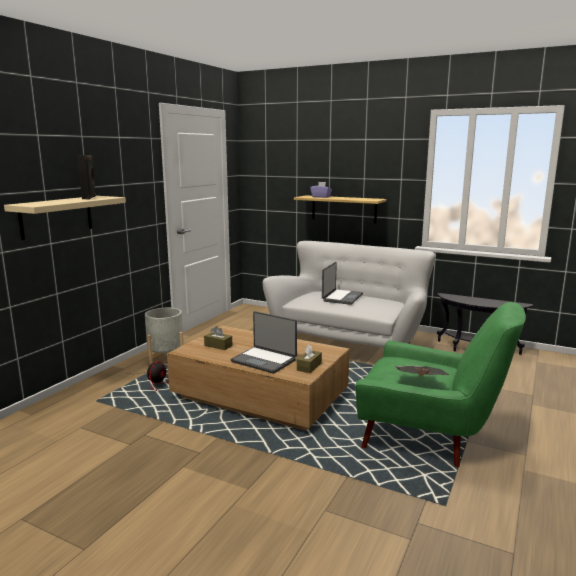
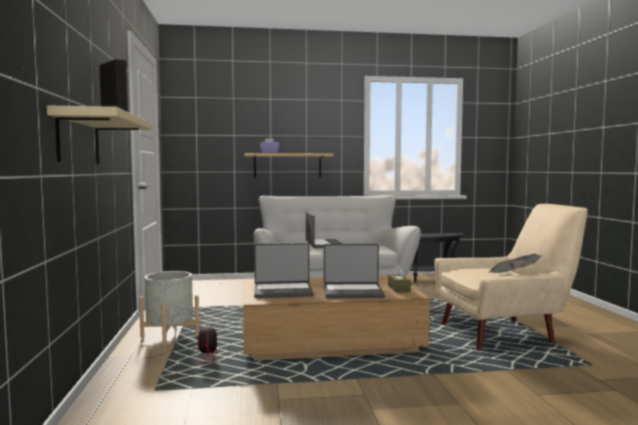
camera: 35 degrees left, 10 degrees down
(218, 346) = (283, 291): brown tissue box -> laptop
(429, 439) = (506, 333): green armchair -> beige armchair

